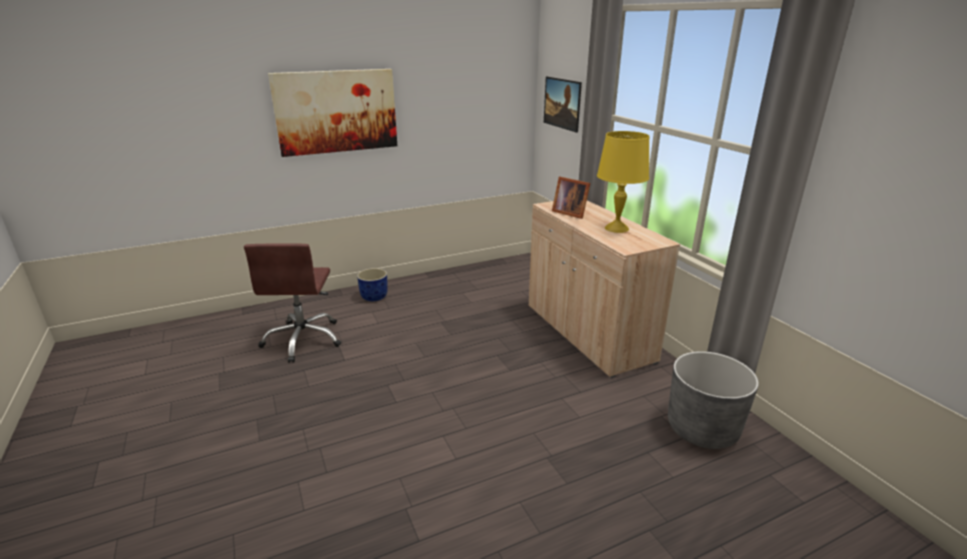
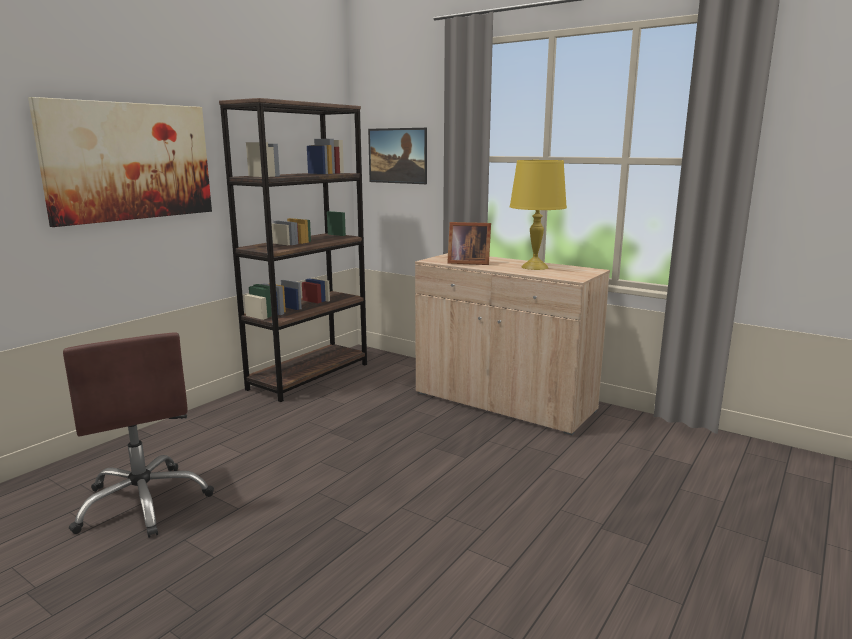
camera: 30 degrees left, 10 degrees down
(374, 296) = (205, 426): blue planter -> none
(469, 273) = (309, 376): none -> brown bookcase
(702, 429) = (696, 453): grey planter -> none

